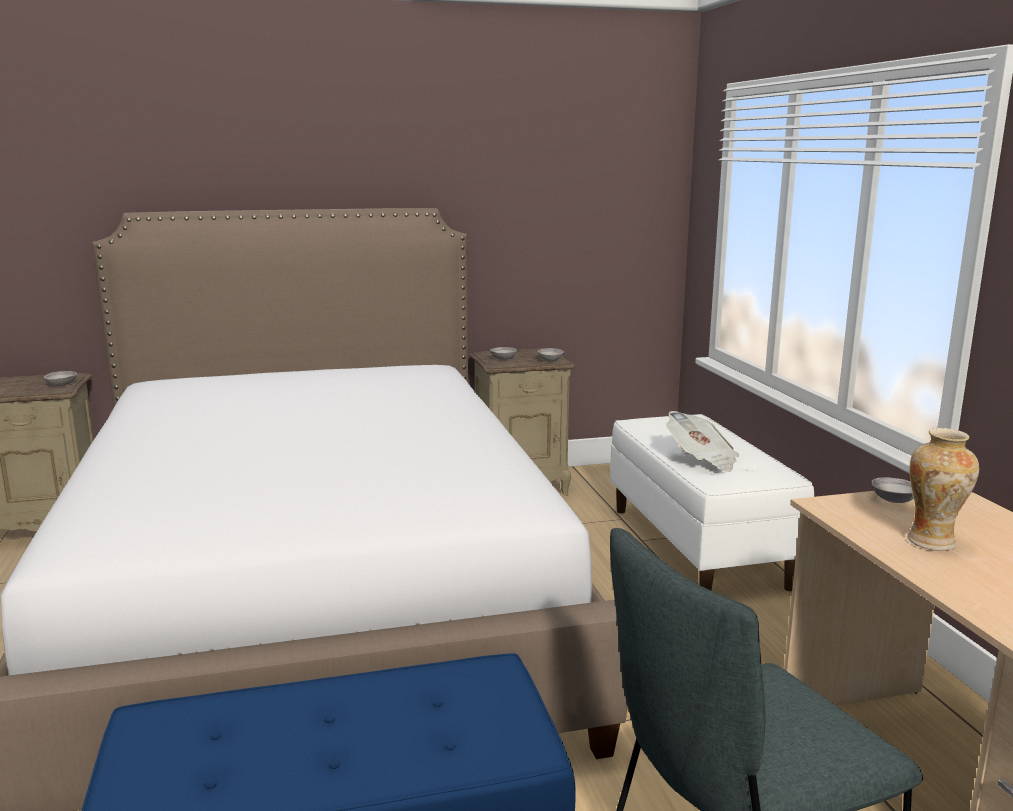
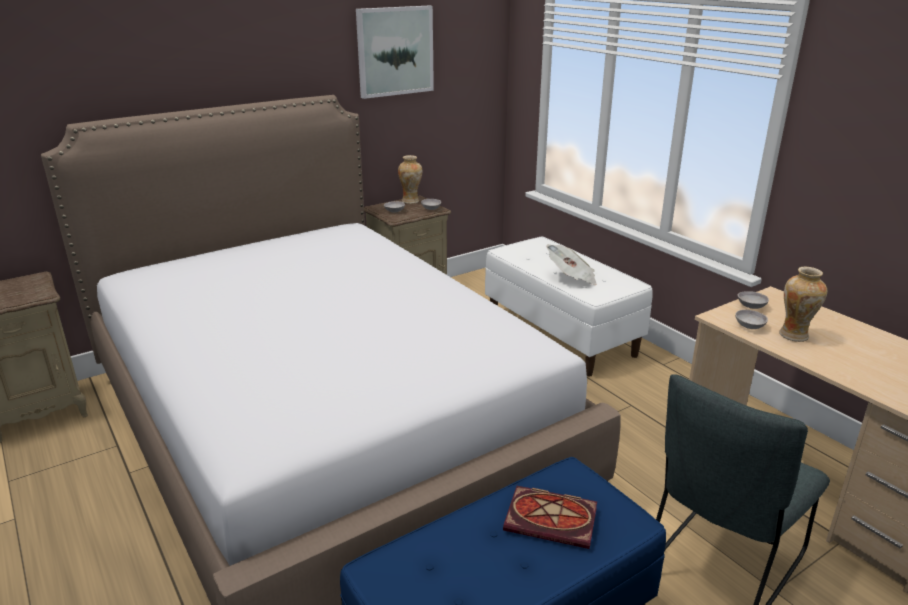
camera: 20 degrees left, 10 degrees up
(61, 385) = (37, 289): grey bowl -> grey bowl (749, 326)
(419, 719) = (553, 519): none -> book
(527, 165) = (395, 51): none -> picture
(533, 352) = (411, 201): none -> vase

